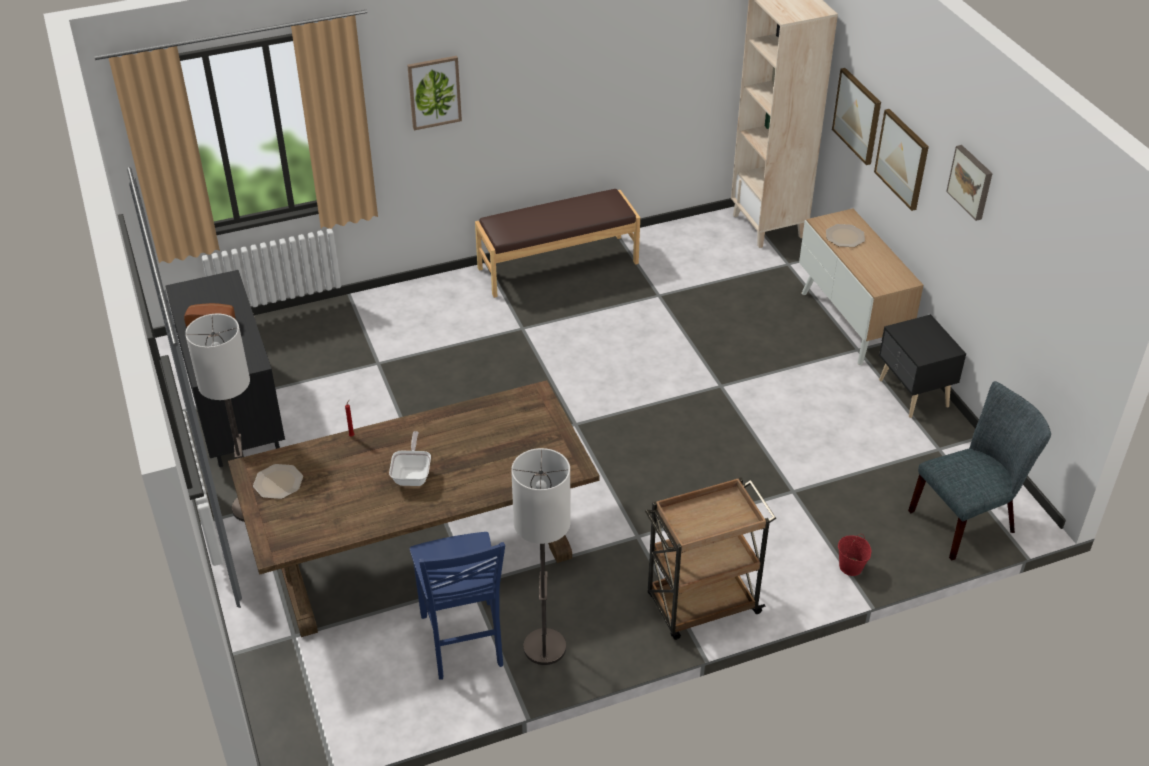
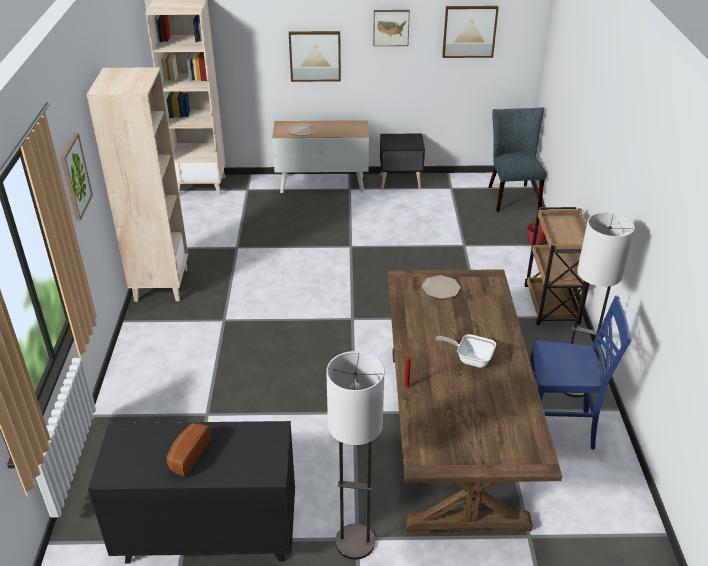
camera: 70 degrees left, 5 degrees down
(278, 482) = (450, 445): plate -> plate (440, 288)
(557, 265) = (161, 284): brown bench -> beige bookcase
(858, 115) = (254, 57): picture -> picture (469, 31)

